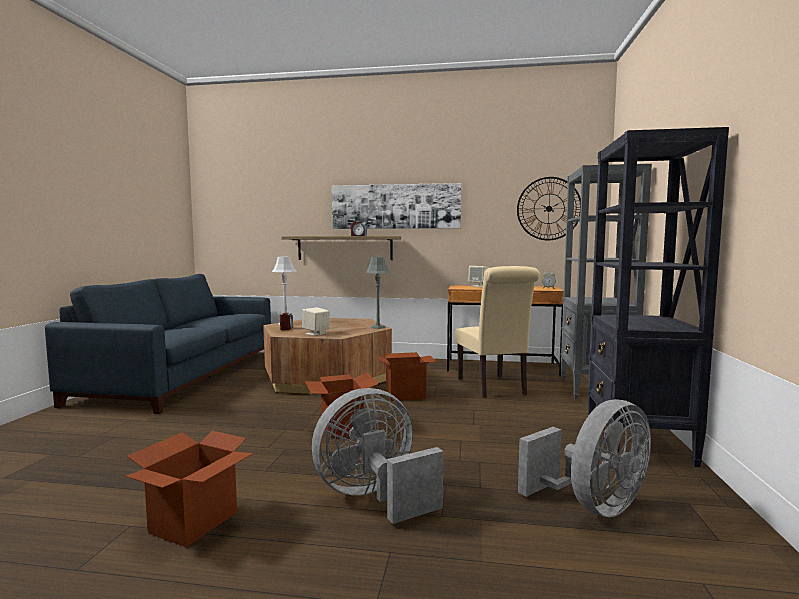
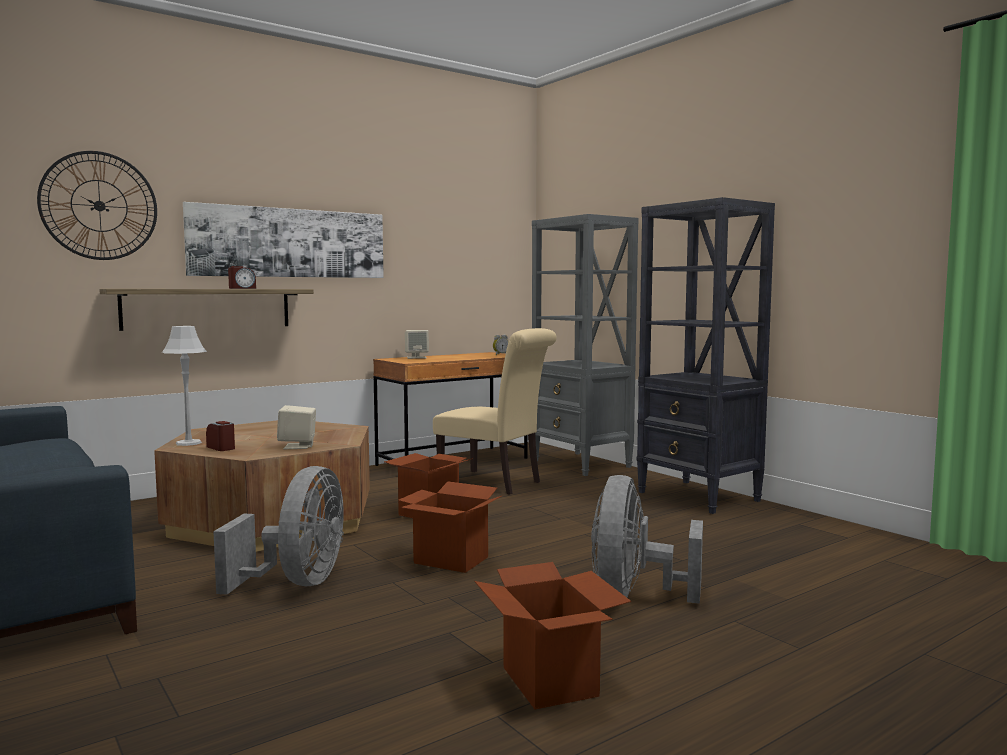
camera: 45 degrees left, 0 degrees up
(378, 327) = (347, 427): grey table lamp -> none
(549, 208) = (479, 255): wall clock -> wall clock (99, 206)
(593, 506) = (765, 544): grey fan -> grey fan (298, 583)

